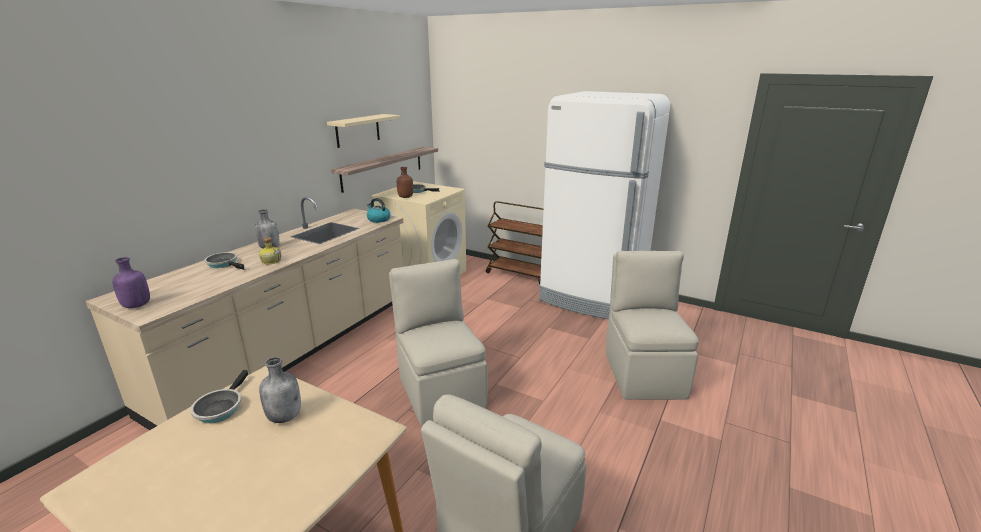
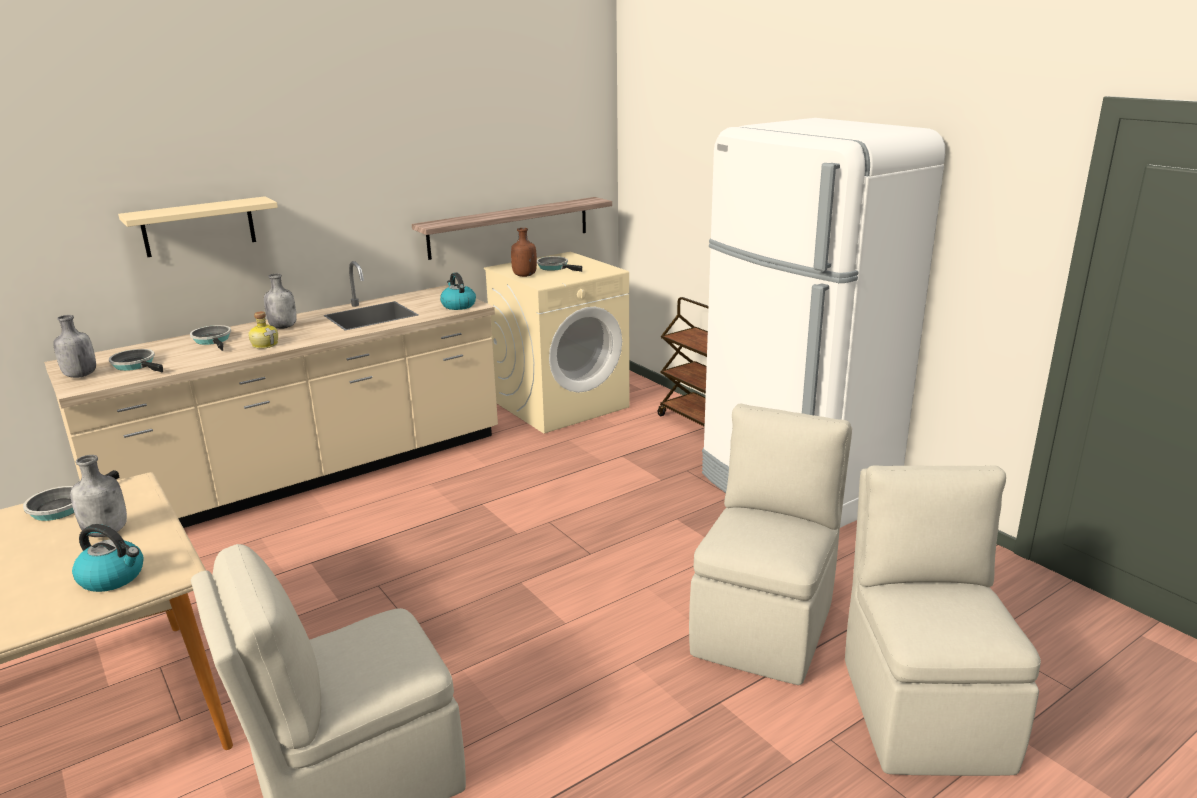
camera: 25 degrees right, 0 degrees up
(136, 305) = (80, 375): purple bottle -> grey bottle
(179, 290) = (136, 365): none -> frying pan
(333, 447) = (113, 577): none -> kettle
(358, 130) = (463, 168): beige shelf -> beige shelf (198, 227)
(440, 390) = (438, 572): beige chair -> beige chair (923, 709)

